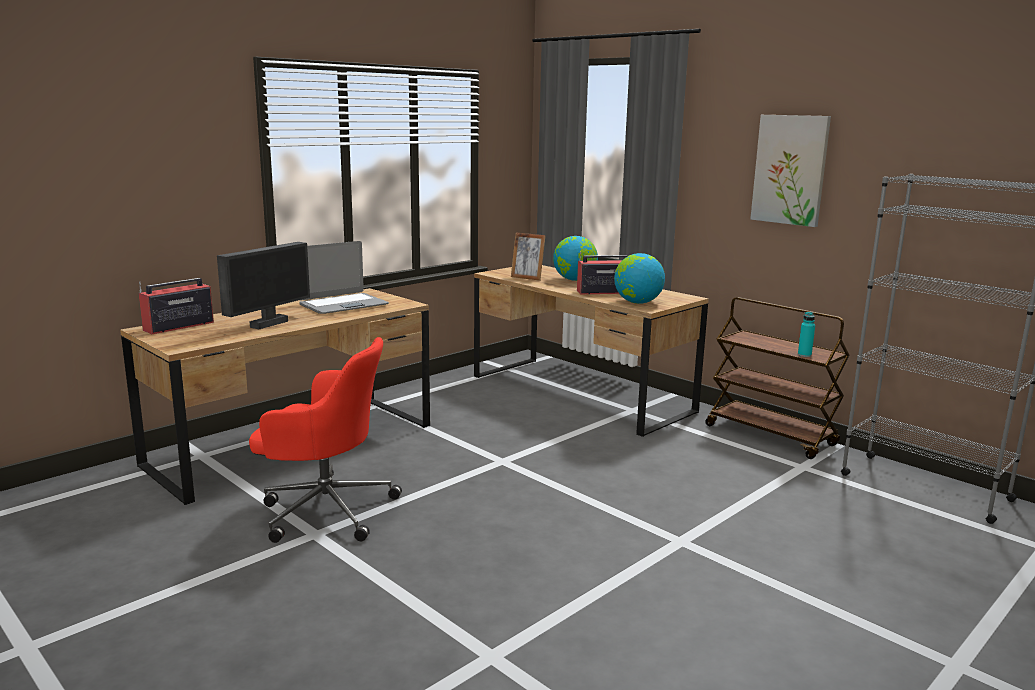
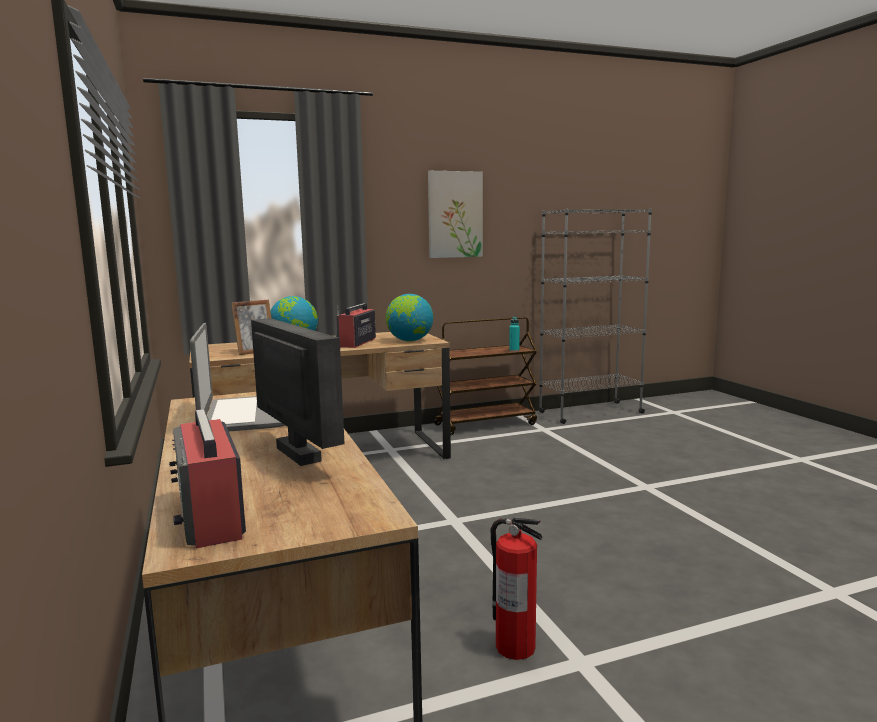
camera: 65 degrees left, 5 degrees down
(325, 509) = (514, 646): red office chair -> fire extinguisher

